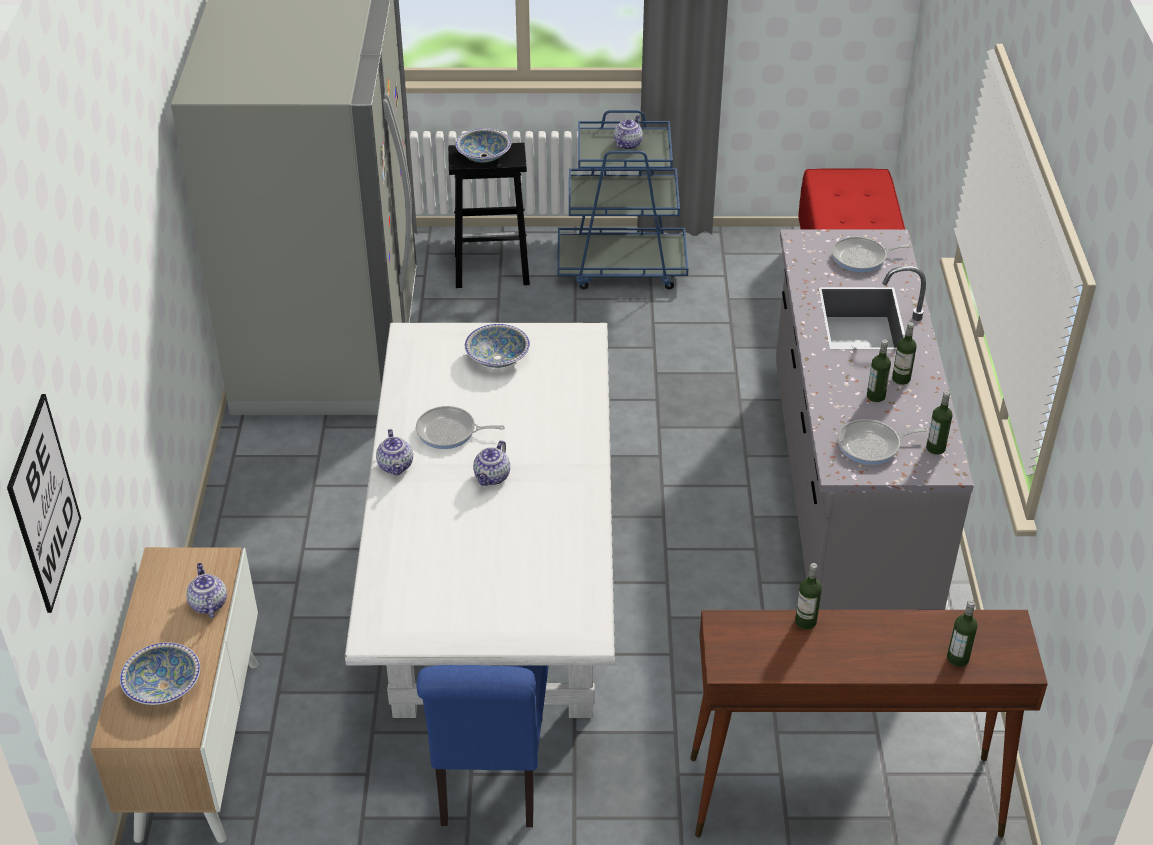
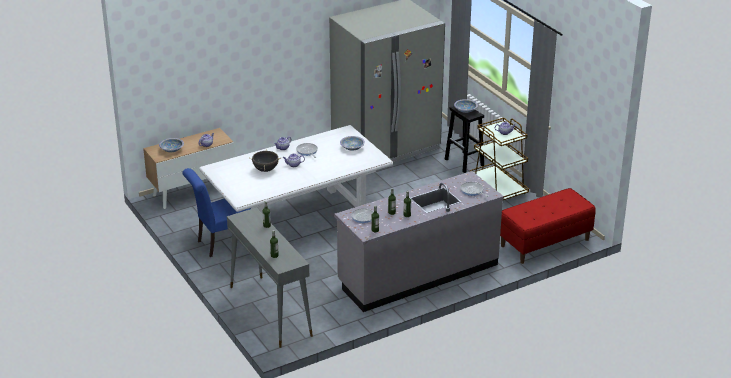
camera: 60 degrees right, 10 degrees down
(44, 503) = (156, 69): picture -> none
(472, 534) = (265, 169): none -> black cooking pot
(622, 267) = (498, 188): blue cart -> brown cart
(842, 796) = (270, 310): brown console table -> grey console table

